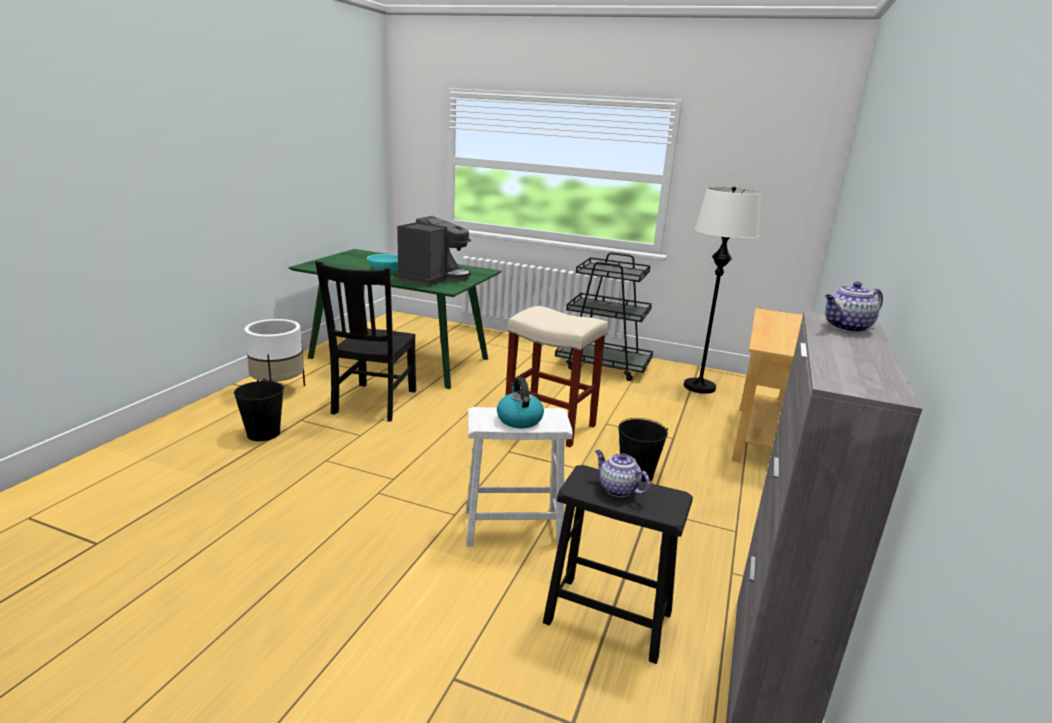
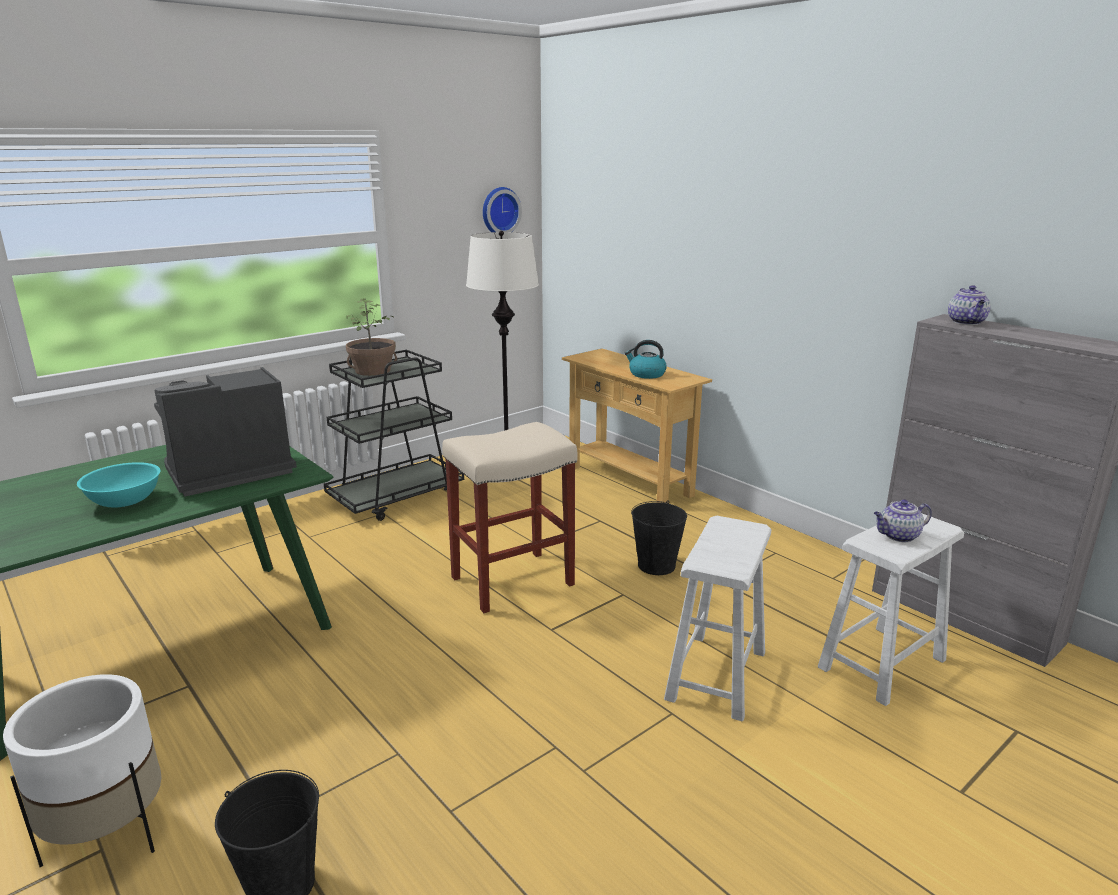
camera: 60 degrees left, 0 degrees up
(373, 403) = (299, 714): black chair -> none
(433, 278) = (226, 473): coffee machine -> coffee machine turned 90 degrees counterclockwise
(519, 419) = (731, 545): kettle -> kettle (646, 374)
(607, 269) = (373, 371): none -> potted plant
(608, 617) = (882, 664): black stool -> white stool
(787, 177) = (499, 211): none -> wall clock

